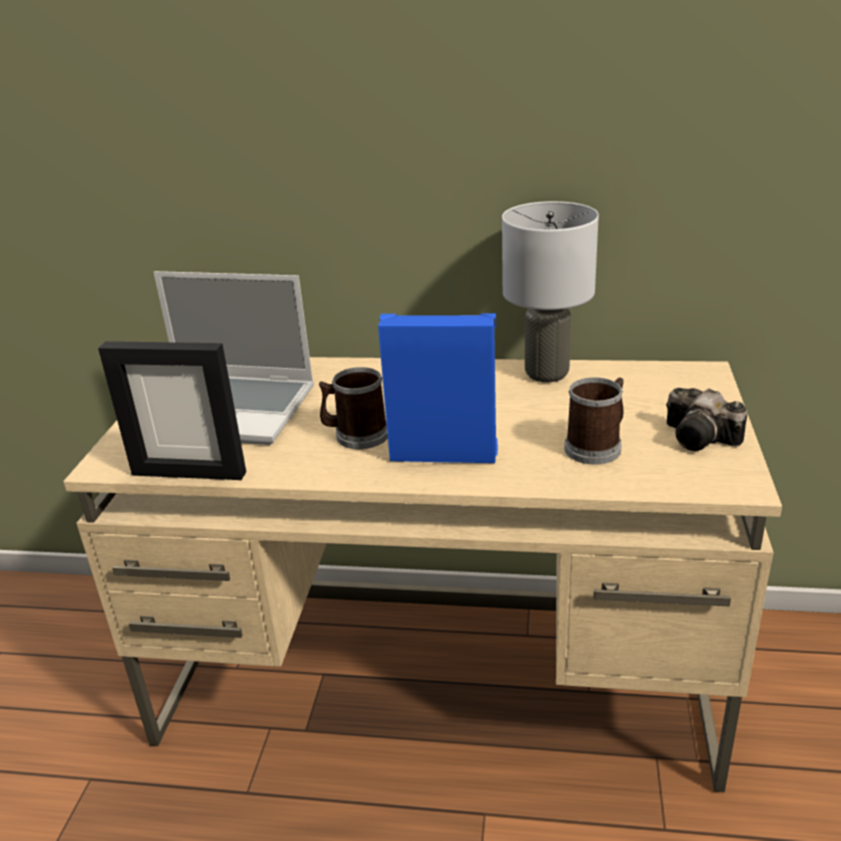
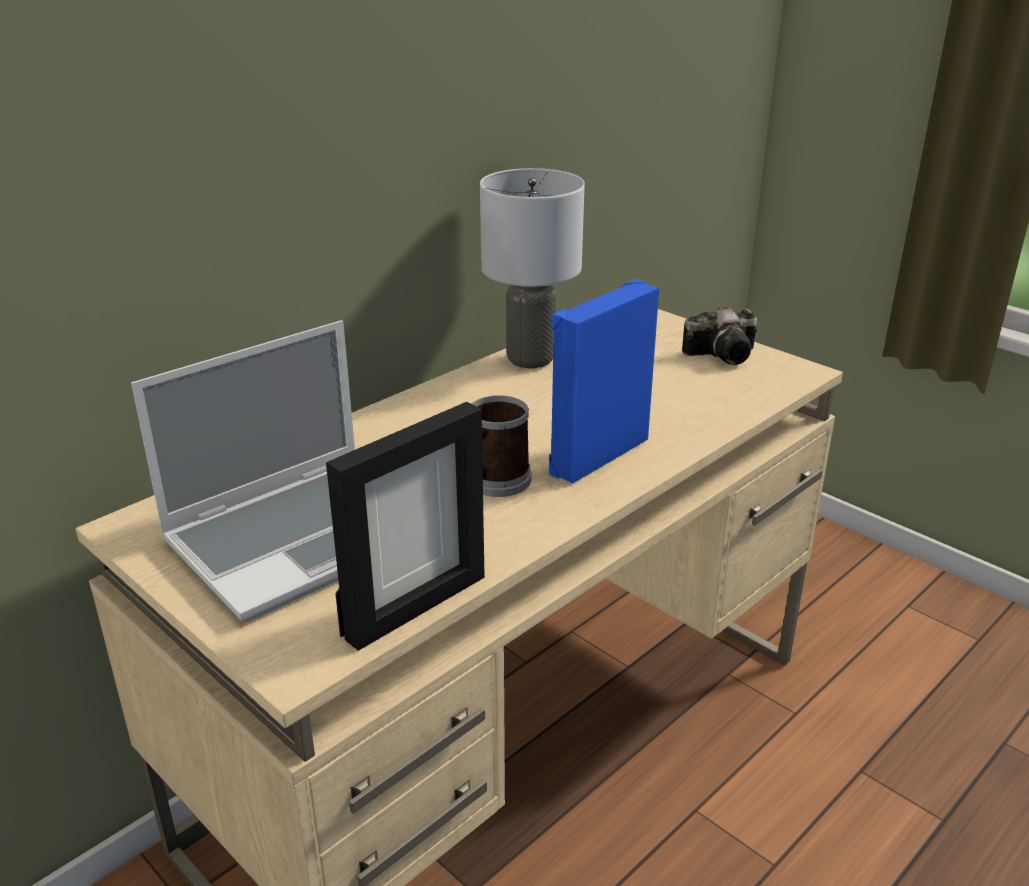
camera: 55 degrees left, 0 degrees up
(597, 446) = (680, 392): mug -> none

